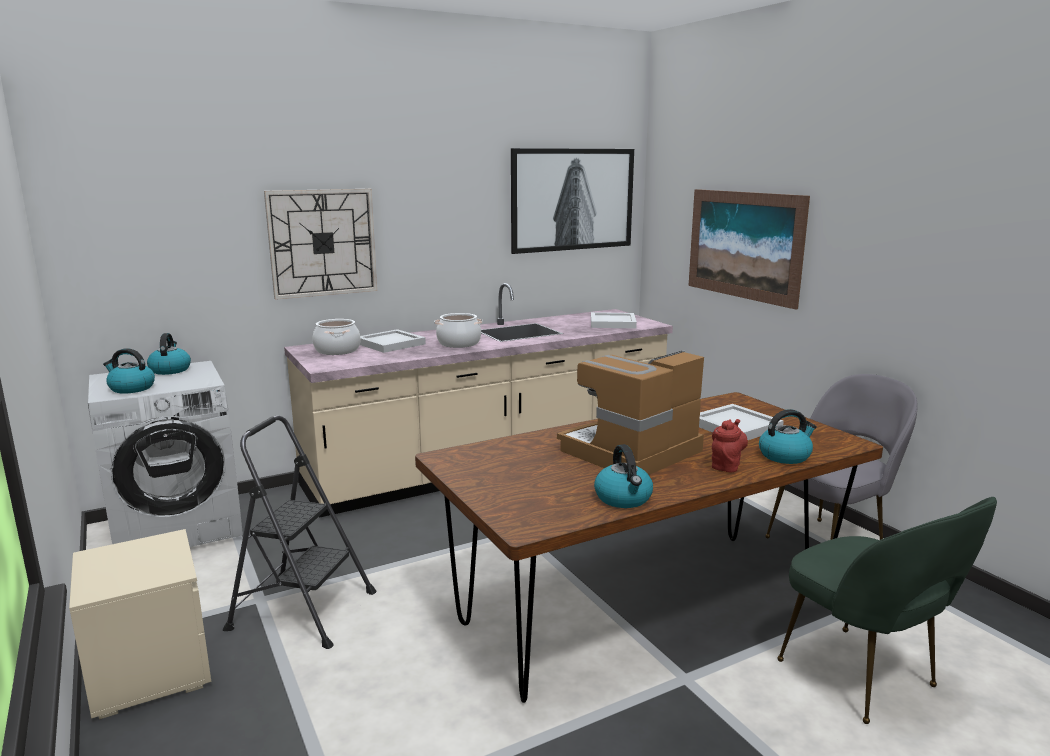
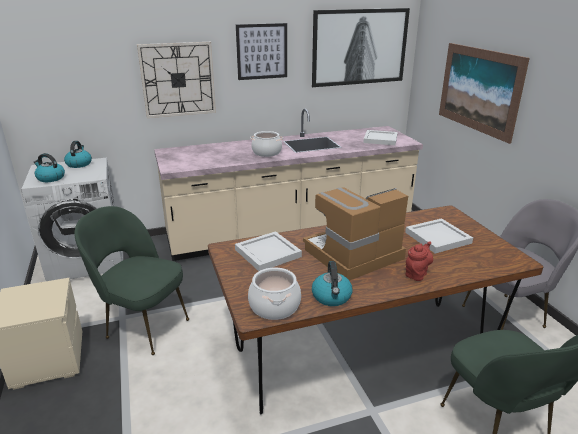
camera: 10 degrees right, 10 degrees up
(299, 608) = (143, 326): black step ladder -> green chair
(337, 350) = (185, 154): cooking pot -> cooking pot (275, 306)
(390, 344) = (222, 150): white tray -> white tray (267, 254)
(442, 204) = (262, 51): none -> picture
(785, 456) = (464, 269): kettle -> none

